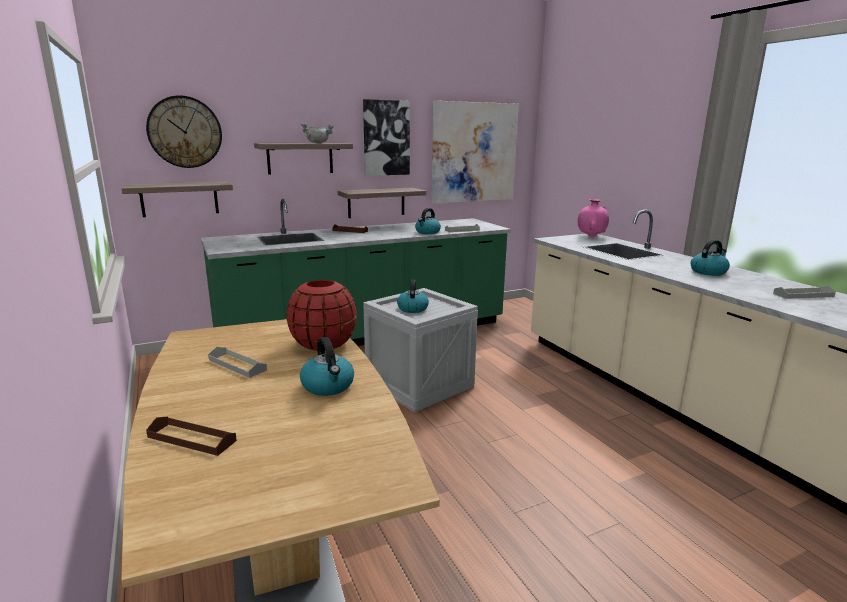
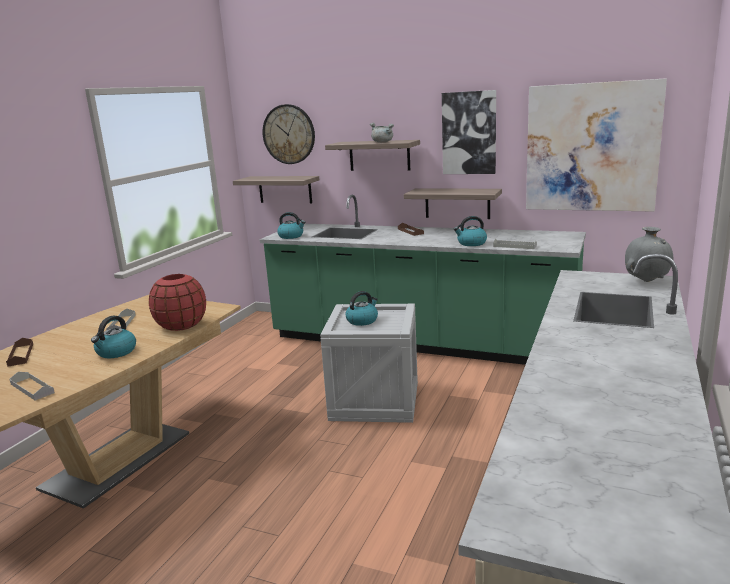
camera: 50 degrees right, 0 degrees up
(591, 237) = (646, 281): pink vase -> grey vase
(708, 272) = (618, 364): kettle -> kettle (291, 236)
(803, 295) = (625, 435): grey tray -> grey tray (32, 388)

